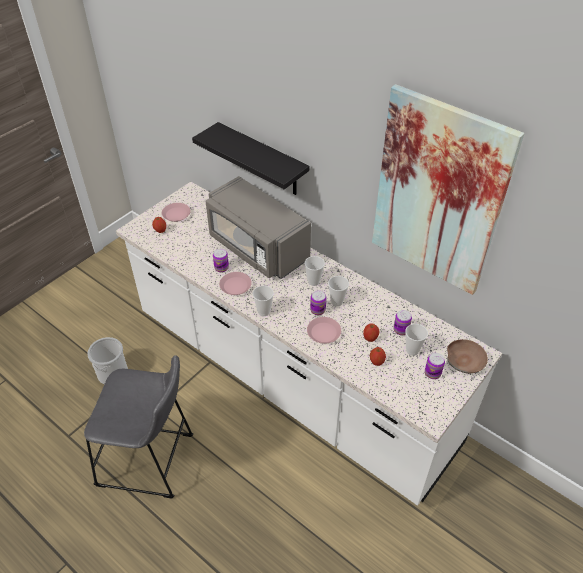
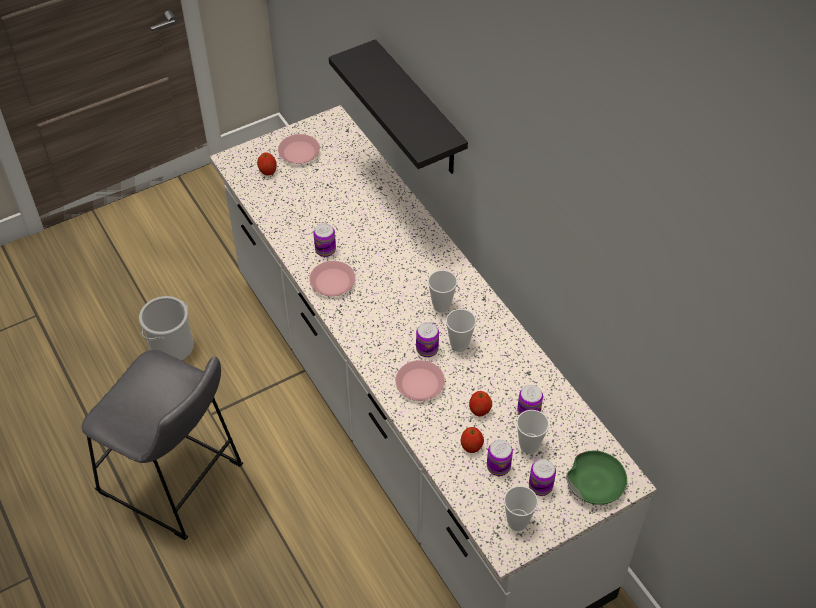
camera: 20 degrees right, 5 degrees up
(257, 248) = (387, 234): grey microwave -> none
(264, 311) = (353, 330): cup -> cup (517, 522)
(400, 369) = (498, 466): none -> can
(438, 194) = (598, 242): picture -> none
(465, 360) = (595, 483): brown bowl -> green bowl

